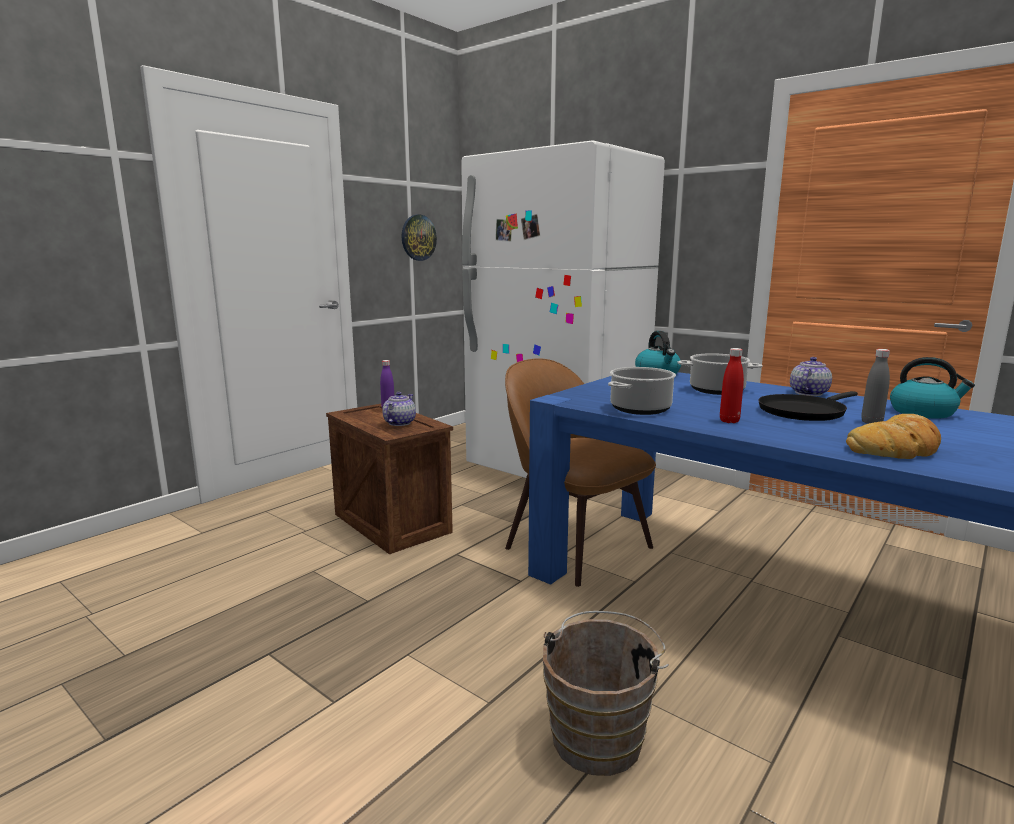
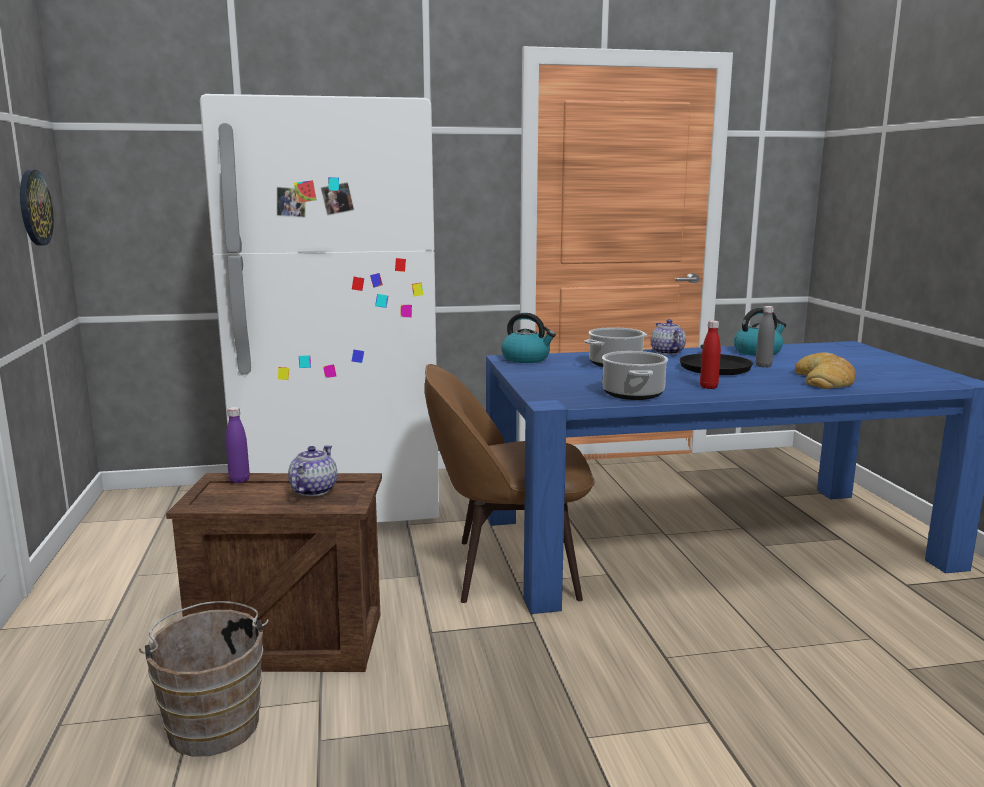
camera: 50 degrees left, 0 degrees up
(399, 423) = (313, 490): teapot -> teapot turned 45 degrees clockwise
(600, 735) = (795, 688): brown bucket -> brown bucket (214, 722)

